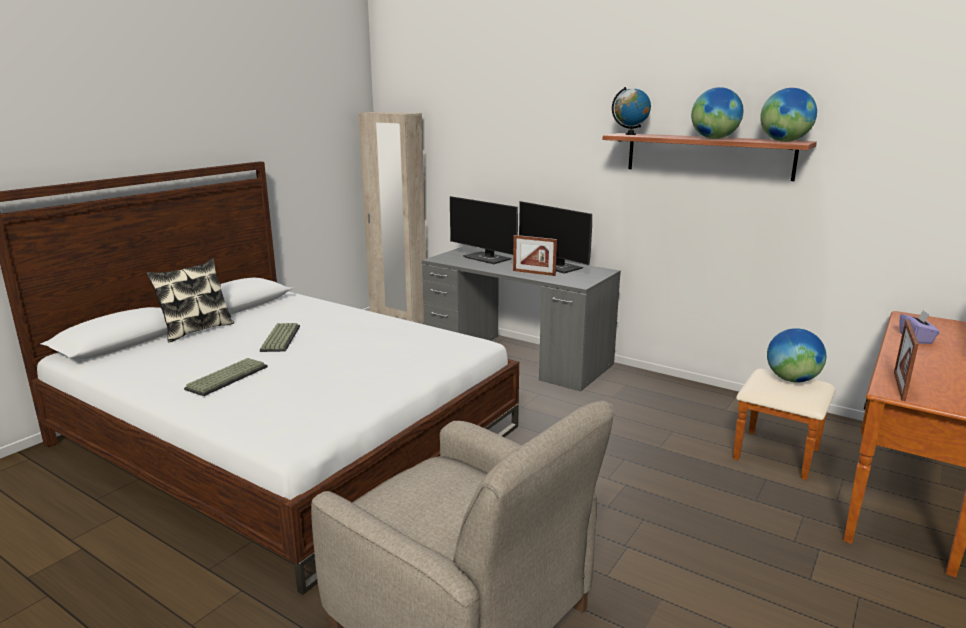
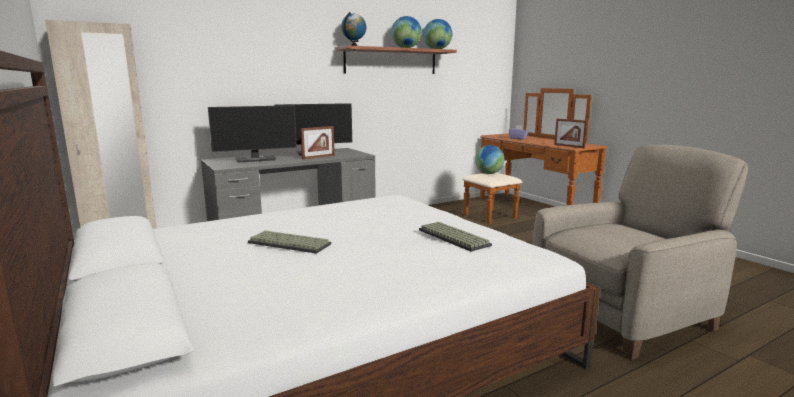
camera: 65 degrees left, 5 degrees down
(196, 330) = (173, 281): pillow -> none
(227, 377) = (374, 269): keyboard -> keyboard (452, 237)

